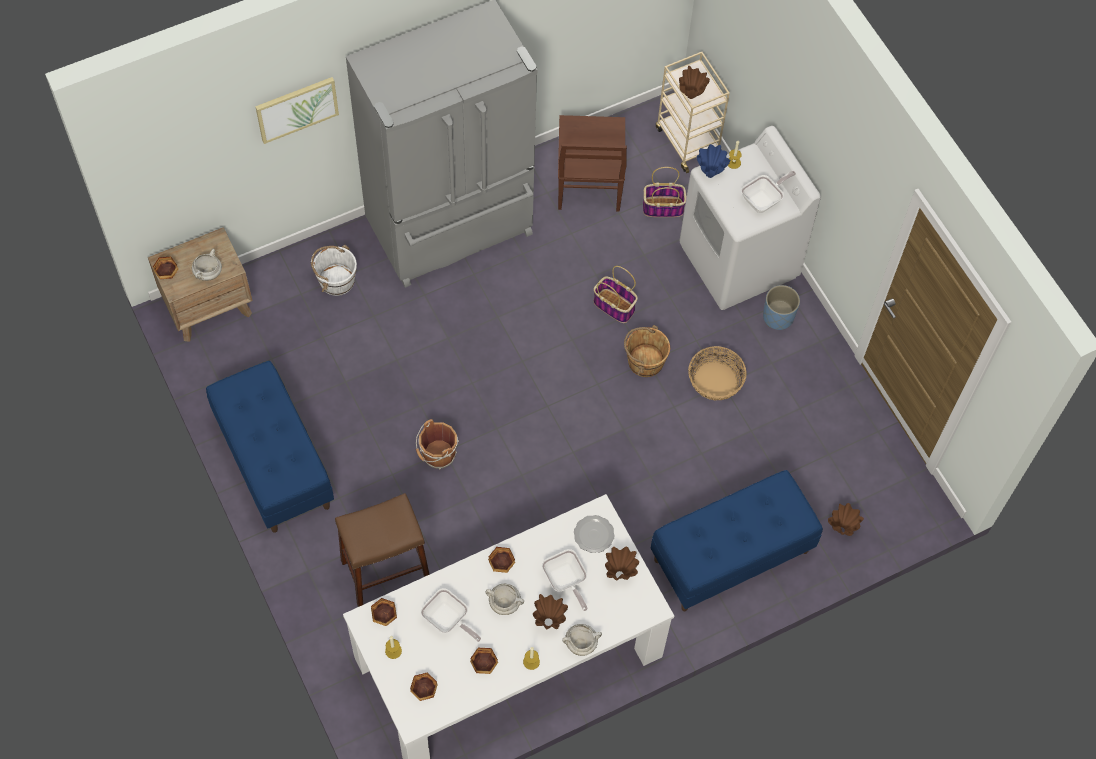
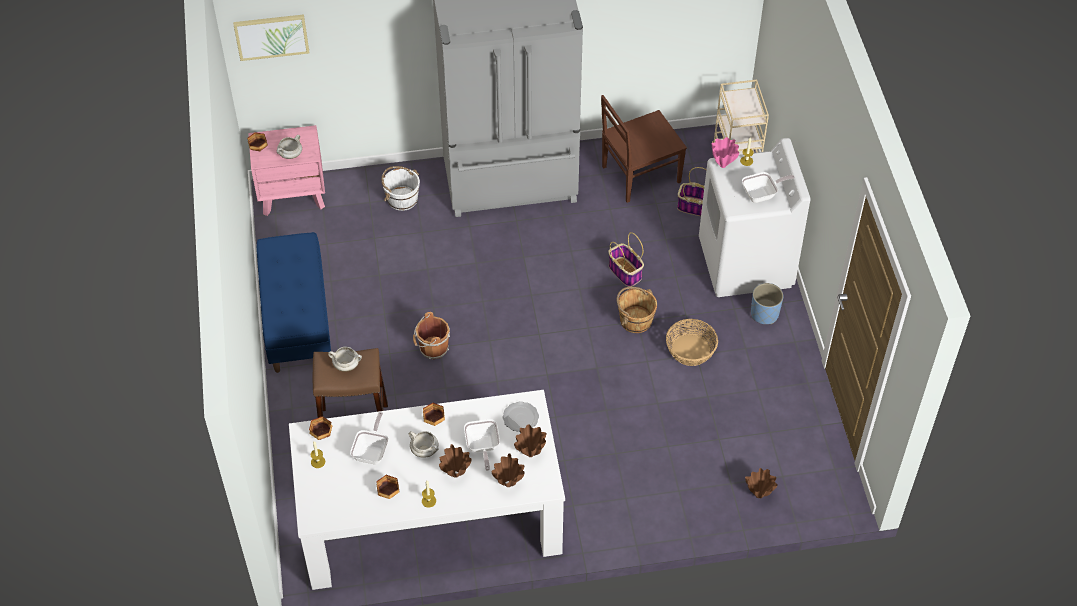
camera: 20 degrees right, 10 degrees down
(209, 307) = (293, 194): brown nightstand -> pink nightstand
(296, 108) = (388, 28): picture -> picture (271, 36)
(423, 691) = (330, 499): bowl -> none
(448, 620) = (372, 451): frying pan -> frying pan turned 135 degrees counterclockwise
(581, 643) = (476, 498): white cooking pot -> white cooking pot (347, 365)
(589, 183) = (639, 175): brown chair -> brown chair turned 45 degrees clockwise
(691, 96) = (736, 113): brown vase -> brown vase (508, 484)
(710, 174) = (723, 165): blue vase -> pink vase
(730, 556) = (652, 490): blue bench -> none

